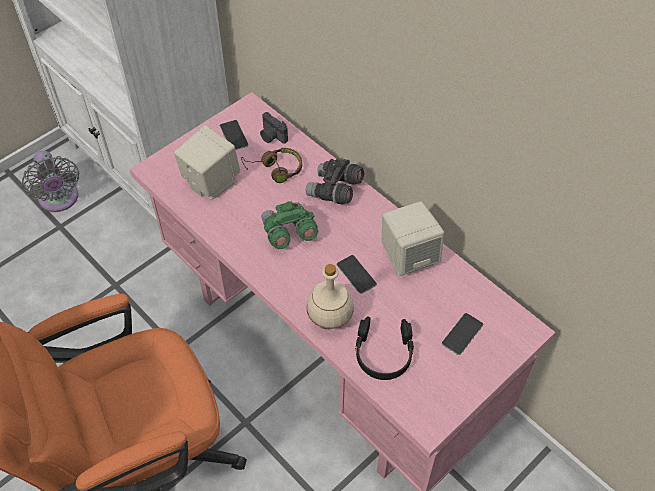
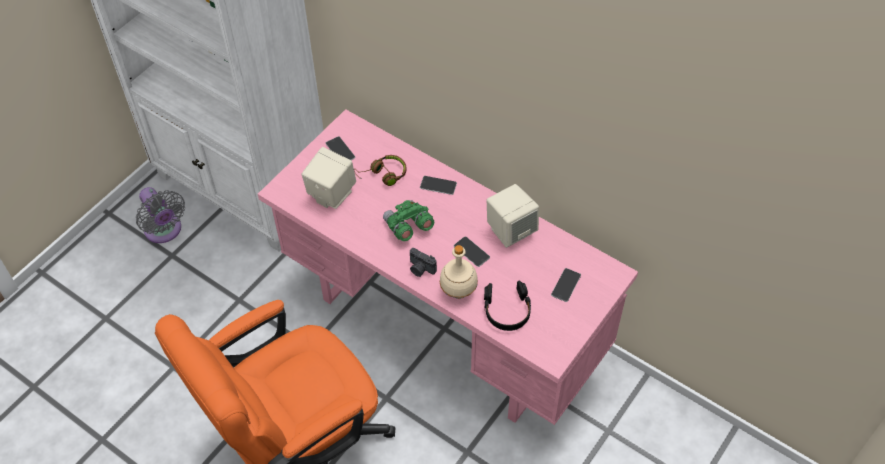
camera: 10 degrees left, 0 degrees up
(272, 136) = (373, 146): camera -> camera (420, 269)
(335, 191) = (438, 185): grey binoculars -> phone

